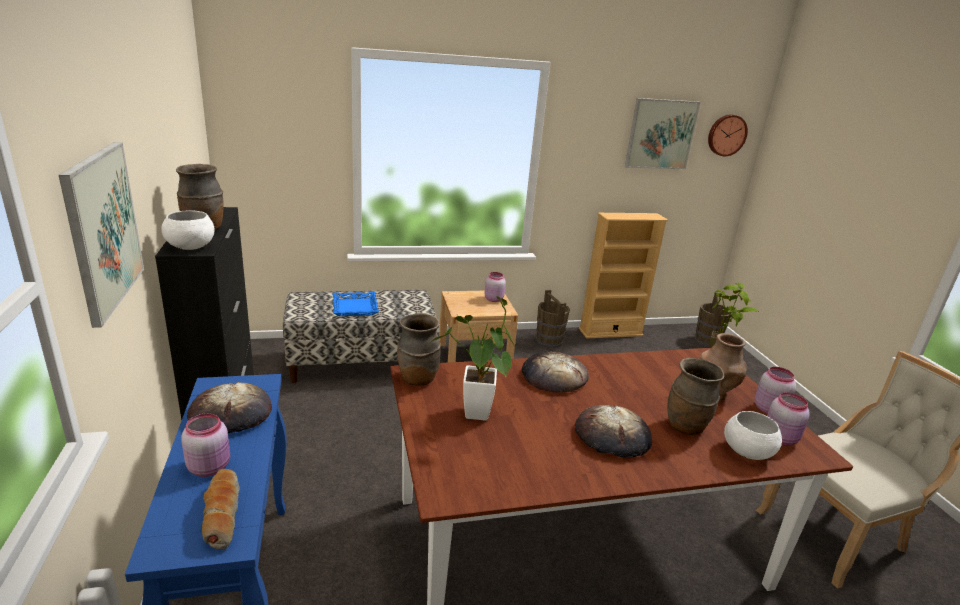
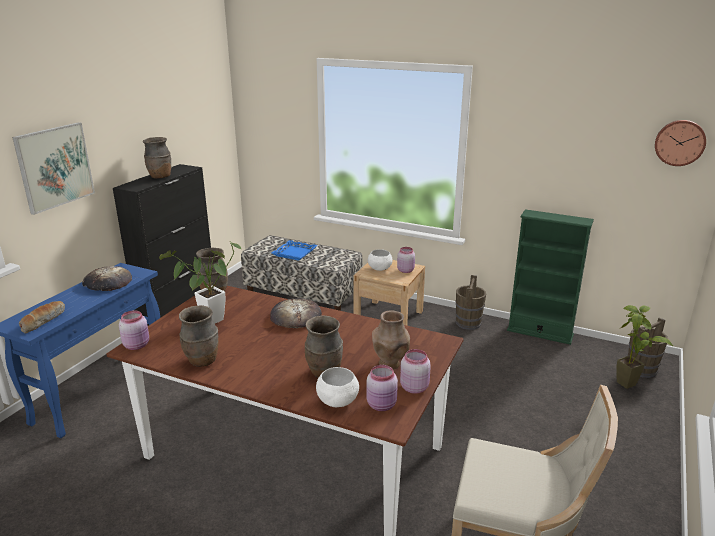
camera: 40 degrees right, 0 degrees up
(191, 247) = (134, 186): white bowl -> white bowl (379, 269)
(210, 466) = (67, 301): pink jar -> pink jar (137, 345)
(557, 470) = (202, 361): none -> brown vase
(610, 332) = (540, 332): beige bookcase -> green bookcase
(612, 436) = (265, 359): bread -> none
(661, 134) = (594, 137): picture -> none

